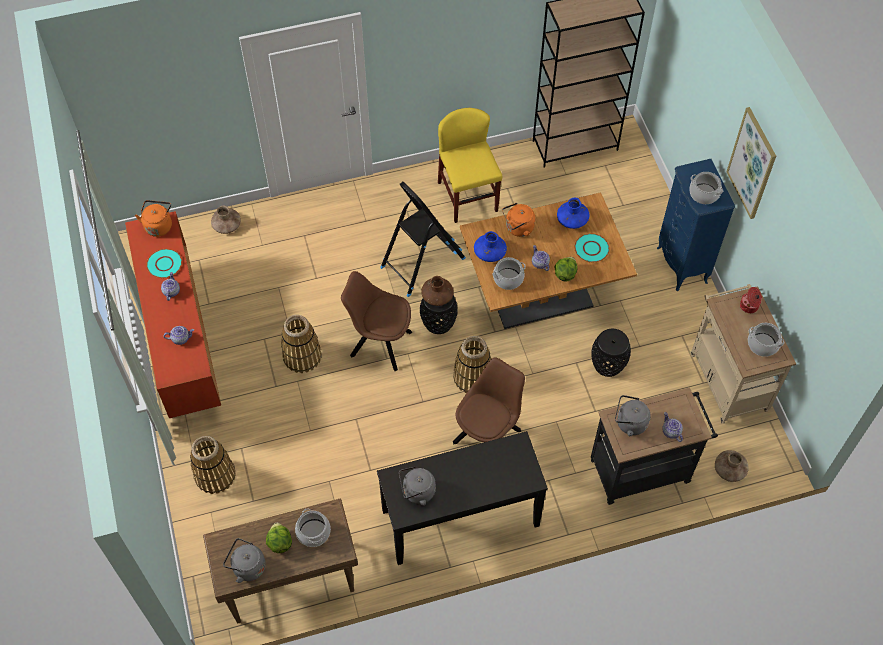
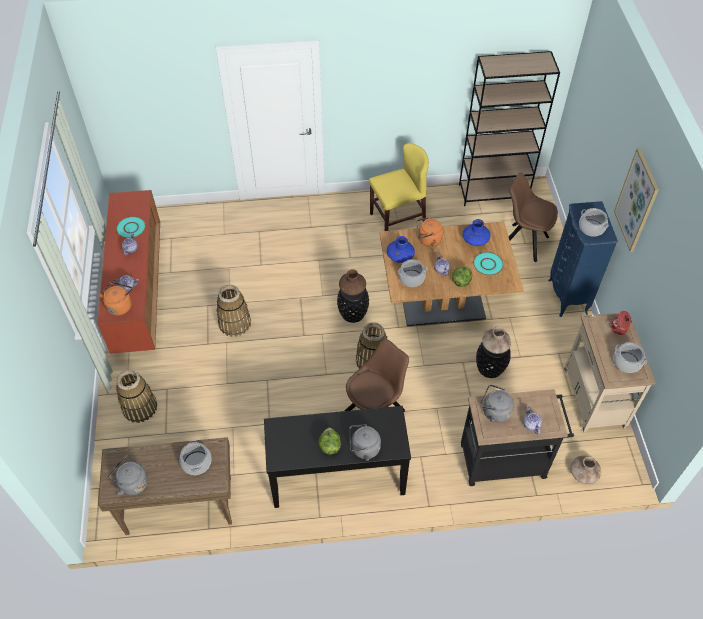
camera: 10 degrees right, 5 degrees down
(158, 225) = (135, 198): orange kettle -> orange kettle (120, 305)
(227, 225) = (200, 216): brown vase -> brown vase (495, 345)
(280, 543) = (165, 467): lettuce -> lettuce (329, 446)
(380, 344) = (301, 323): brown chair -> brown chair (524, 242)
(417, 492) = (294, 442): grey kettle -> grey kettle (363, 448)
(423, 262) = (350, 264): black step ladder -> none
(468, 197) = (397, 220): yellow chair -> yellow chair turned 75 degrees clockwise

